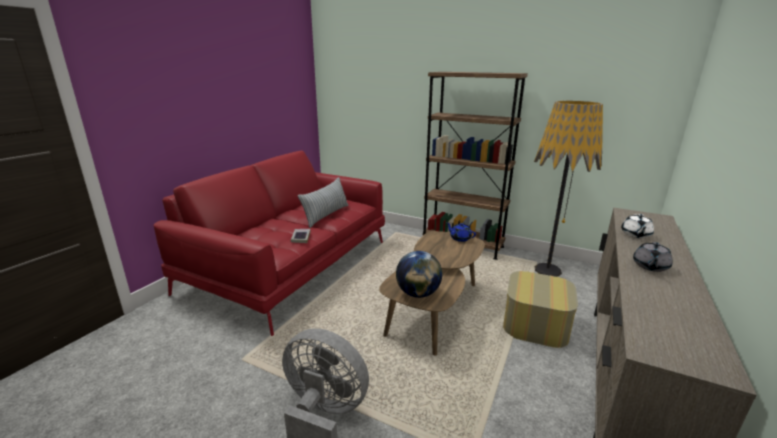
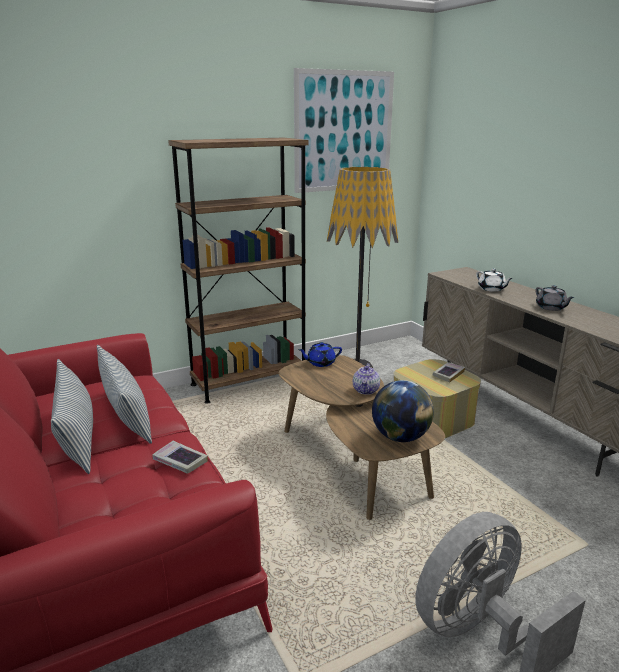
camera: 55 degrees left, 0 degrees up
(297, 214) = (77, 438): none -> pillow
(448, 262) = (366, 390): none -> teapot
(554, 293) = (448, 374): none -> book
(590, 70) = (344, 131): none -> picture

